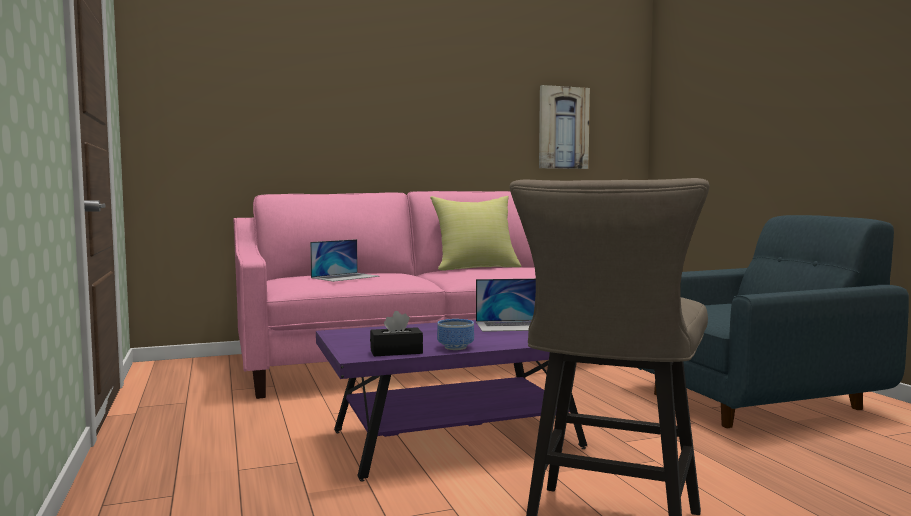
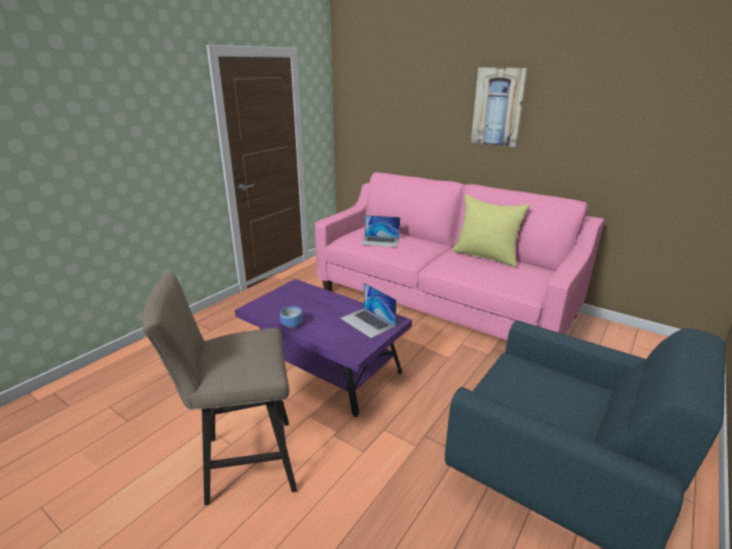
camera: 55 degrees right, 20 degrees up
(396, 352) = (267, 313): black tissue box -> none
(563, 128) = (660, 135): picture -> picture (498, 107)

